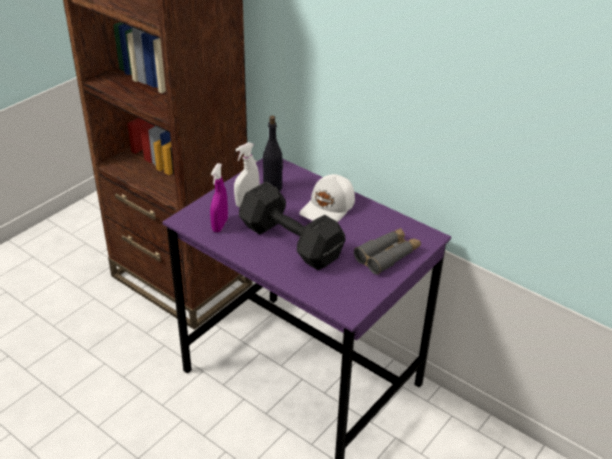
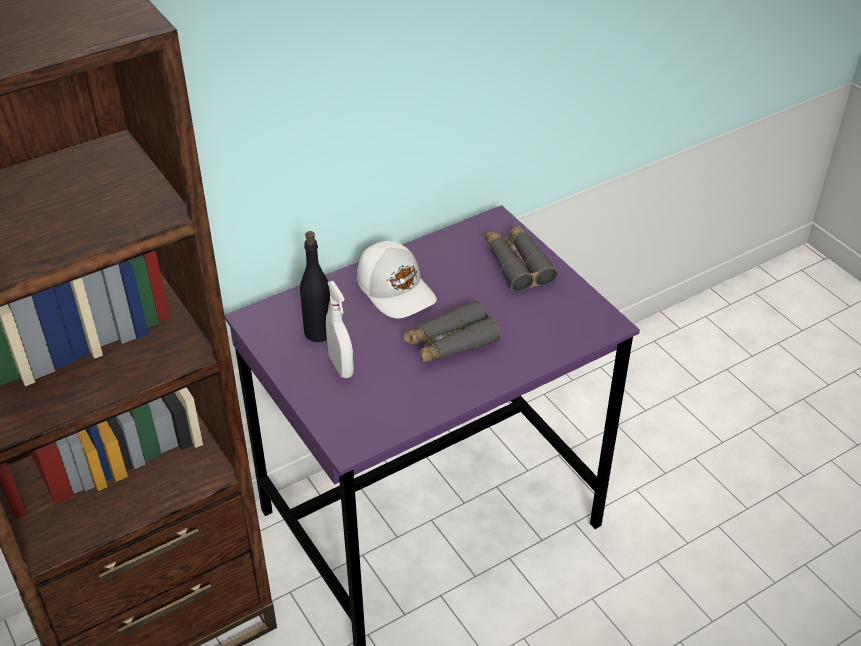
camera: 70 degrees left, 5 degrees up
(220, 225) = (383, 407): purple spray bottle -> none
(289, 241) = (450, 343): black dumbbell -> grey binoculars

